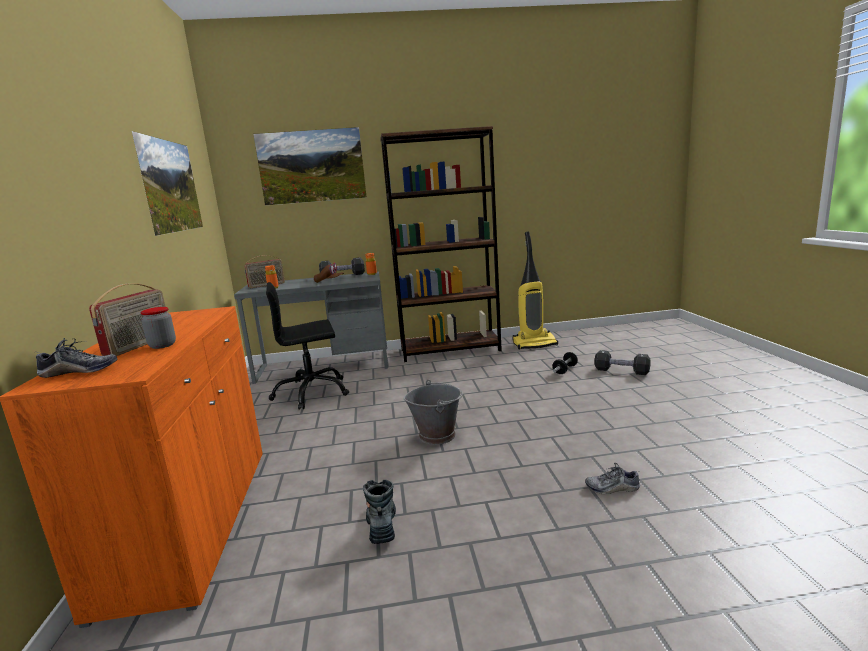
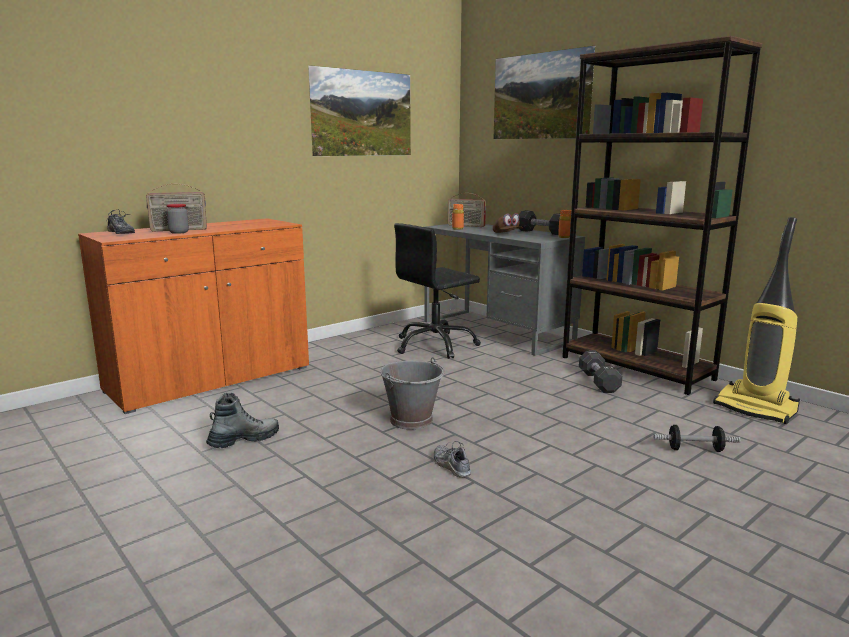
camera: 55 degrees right, 0 degrees up
(311, 392) = (435, 345): black office chair -> black office chair turned 75 degrees counterclockwise
(612, 488) = (386, 544): shoe -> shoe (451, 466)
(621, 371) = (768, 494): black dumbbell -> black dumbbell (598, 382)

